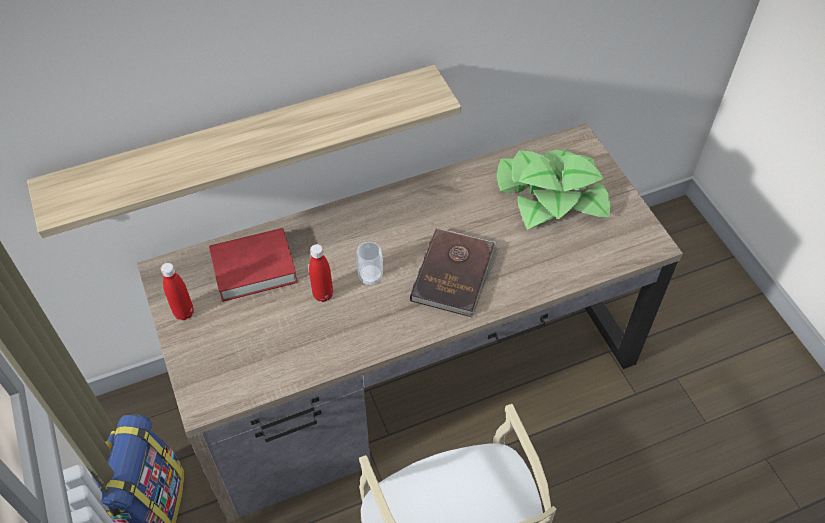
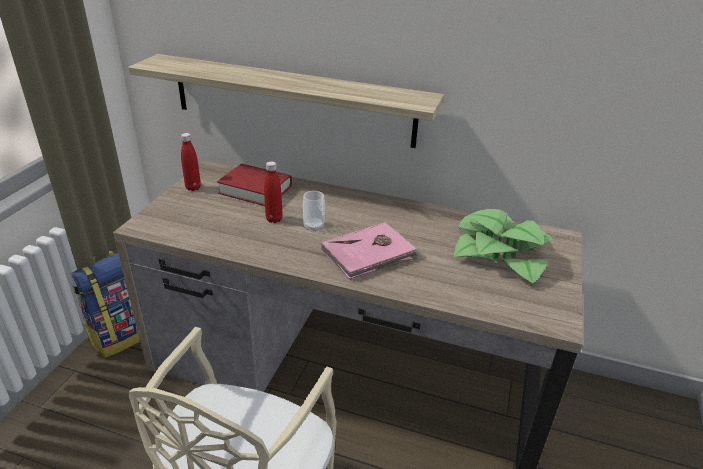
camera: 40 degrees right, 20 degrees down
(455, 274) = (370, 254): brown book -> pink book

